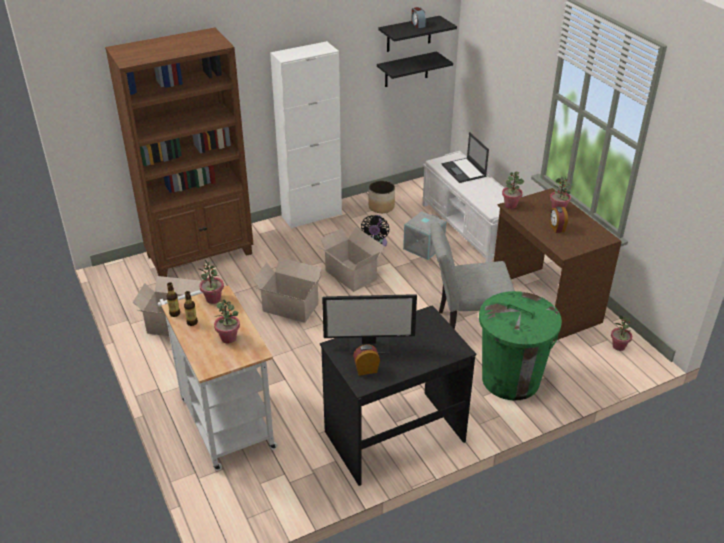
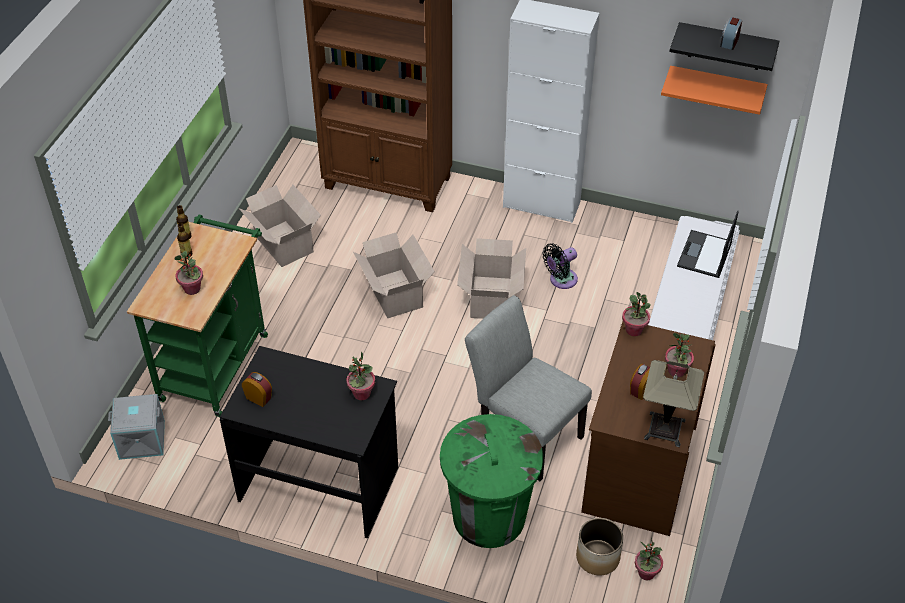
camera: 45 degrees right, 10 degrees up
(213, 299) = (228, 243): potted plant -> potted plant (361, 393)
(224, 419) = (216, 361): white cart -> green cart
(369, 344) = (293, 377): monitor -> none
(381, 207) = (625, 240): planter -> planter (597, 557)
(406, 69) = (715, 89): black shelf -> orange shelf
(423, 247) = (604, 316): grey storage box -> grey storage box (142, 438)
(595, 237) = (664, 429): none -> table lamp

